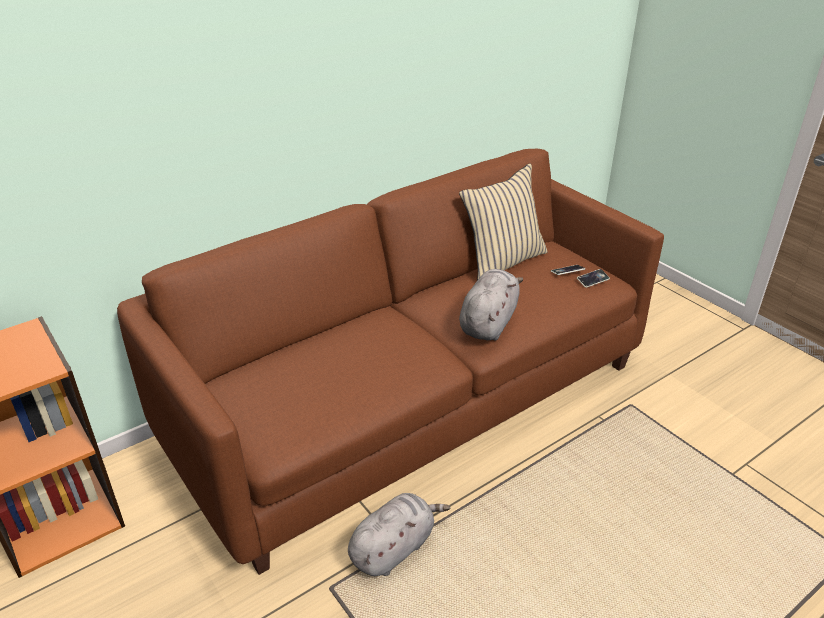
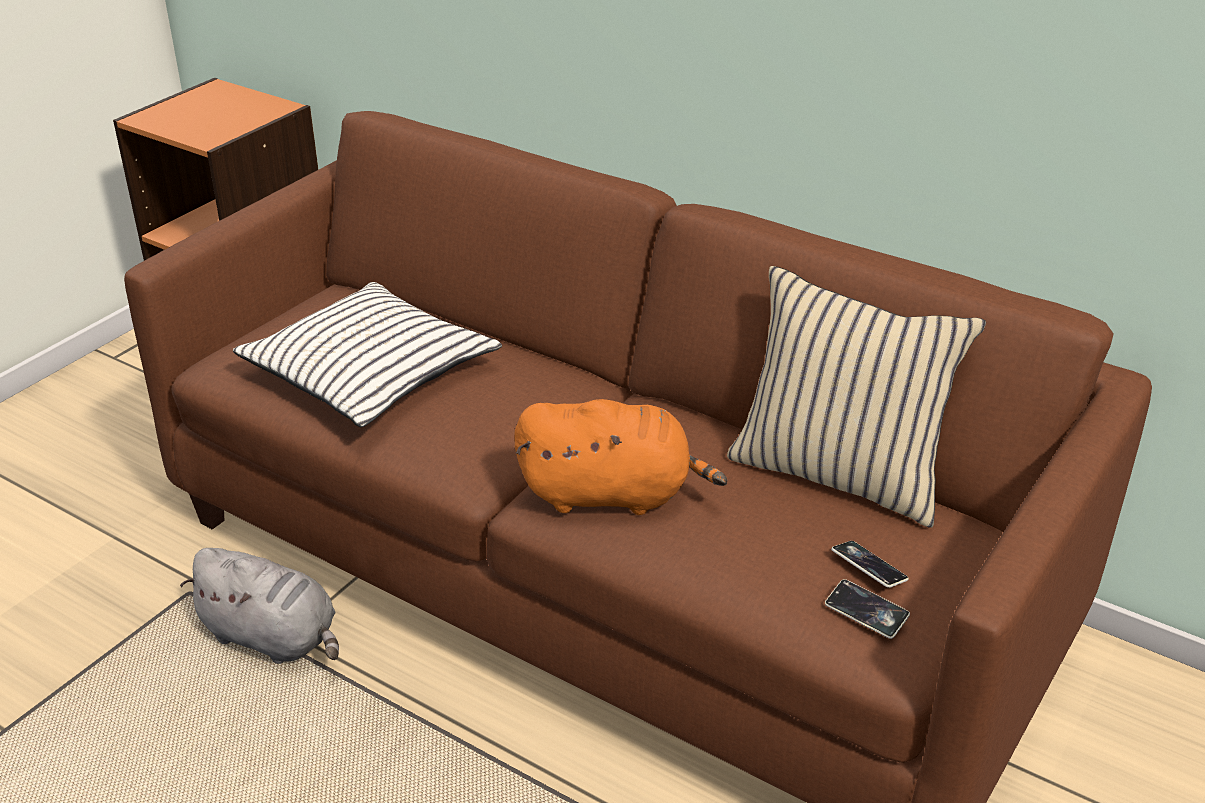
camera: 70 degrees right, 0 degrees up
(331, 381) = (370, 372): none -> white pillow
(489, 322) = (612, 494): grey plush toy -> orange plush toy

